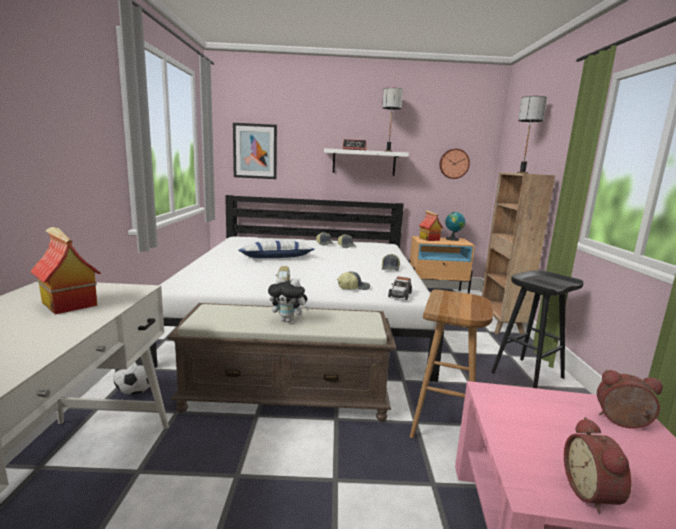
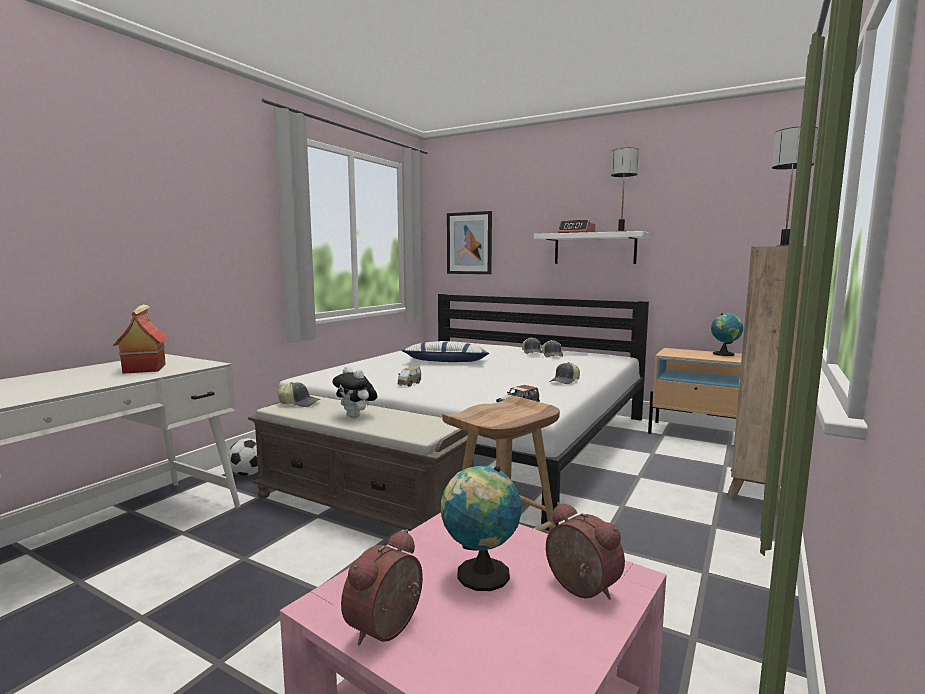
camera: 30 degrees right, 5 degrees down
(353, 287) = (476, 395): cap -> cap (299, 403)
(429, 239) = (682, 352): toy house -> none
(454, 163) = (726, 243): wall clock -> none
(527, 374) = (710, 555): black stool -> none
(568, 433) = (479, 575): none -> globe

